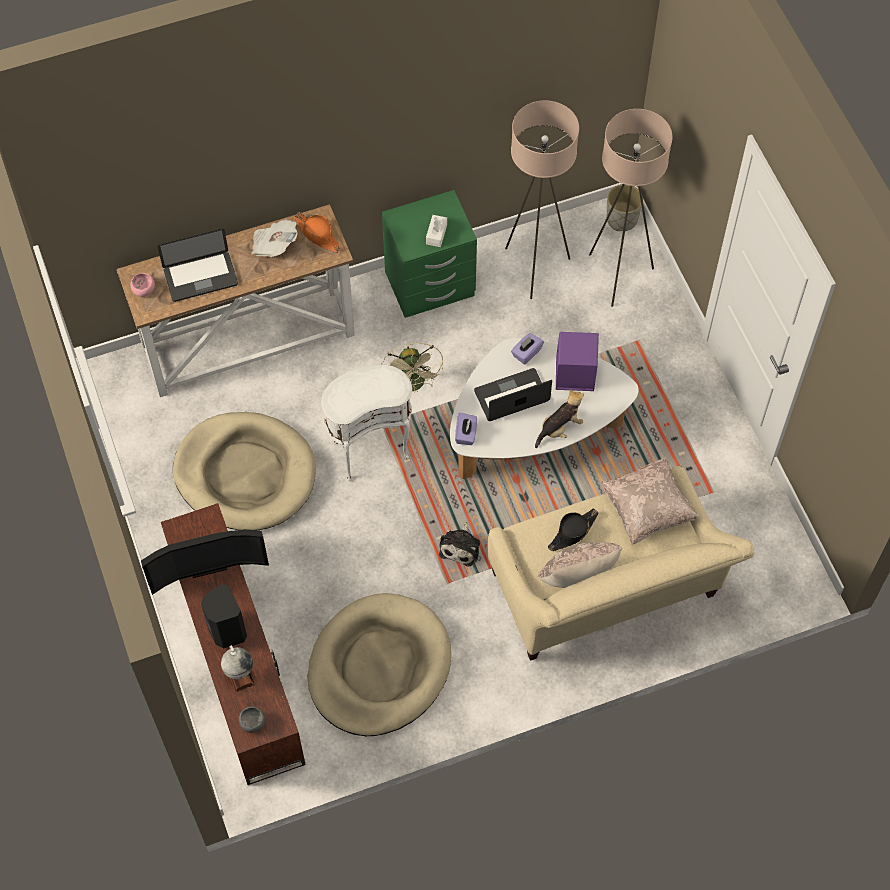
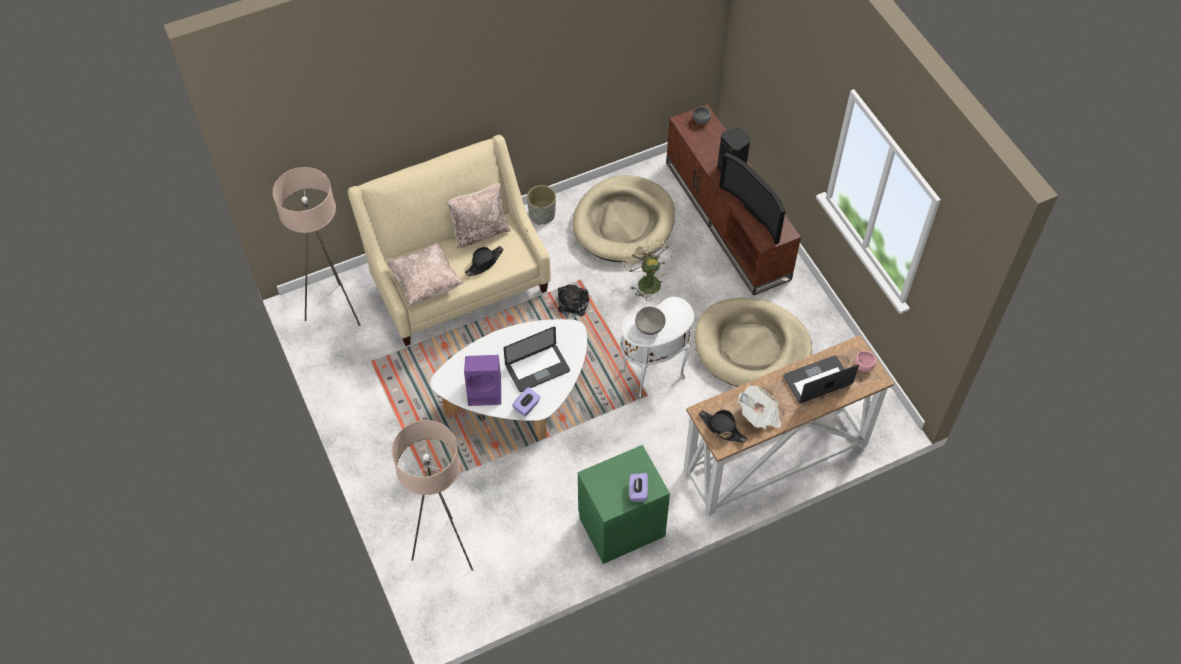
camera: 175 degrees right, 5 degrees down
(207, 564) = (757, 211): television -> television turned 105 degrees counterclockwise
(240, 675) = (716, 146): globe -> none
(318, 235) = (722, 428): orange hat -> black hat
(377, 385) = (649, 327): none -> grey bowl
(413, 385) = (625, 430): beige fan -> beige fan (646, 281)
(436, 234) = (615, 473): white tissue box -> none
(466, 434) = (573, 335): purple tissue box -> purple tissue box (638, 491)
(535, 268) = (524, 551): beige floor lamp -> beige floor lamp (335, 310)
(560, 428) = (496, 345): plush toy -> none
(621, 219) = (441, 611): grey planter -> grey planter (542, 215)

